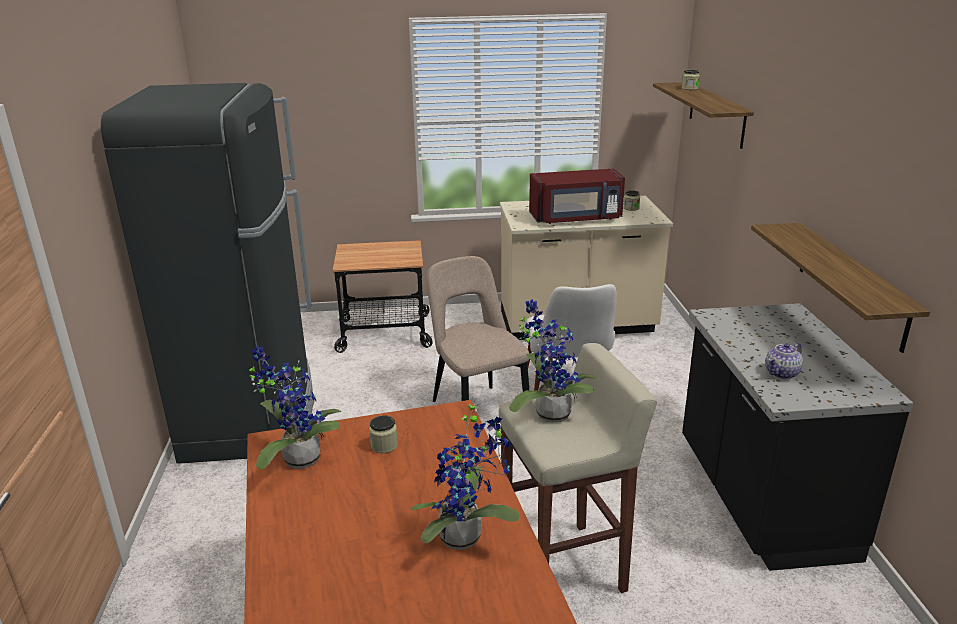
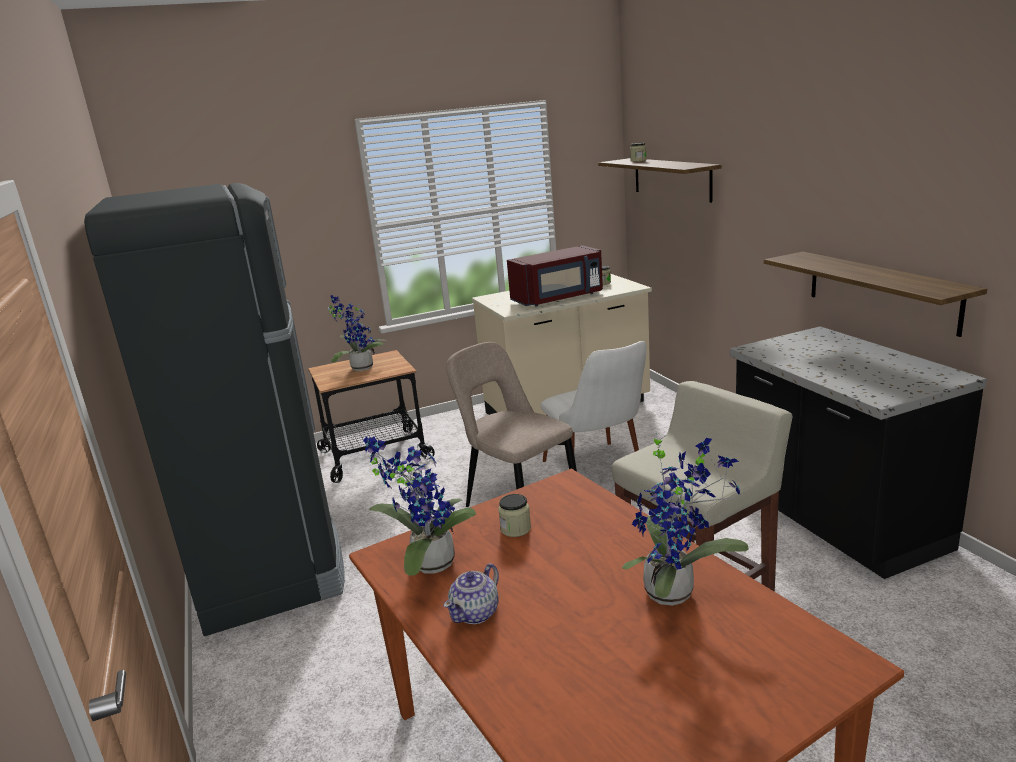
camera: 15 degrees left, 5 degrees down
(549, 413) = (670, 458): potted plant -> potted plant (359, 368)
(782, 373) = (859, 379): teapot -> teapot (476, 613)

